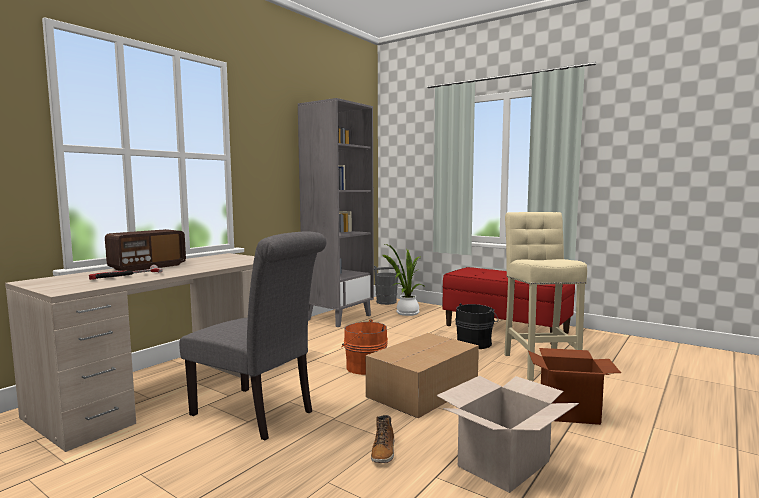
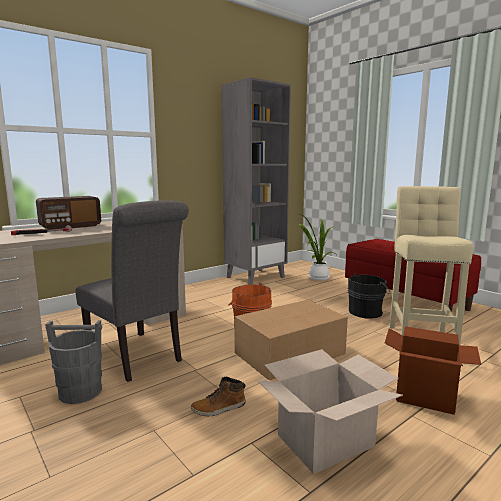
camera: 15 degrees right, 5 degrees up
(383, 451) = (219, 408): boot -> boot turned 45 degrees clockwise
(386, 302) = (305, 266): grey bucket -> grey bucket (81, 392)

